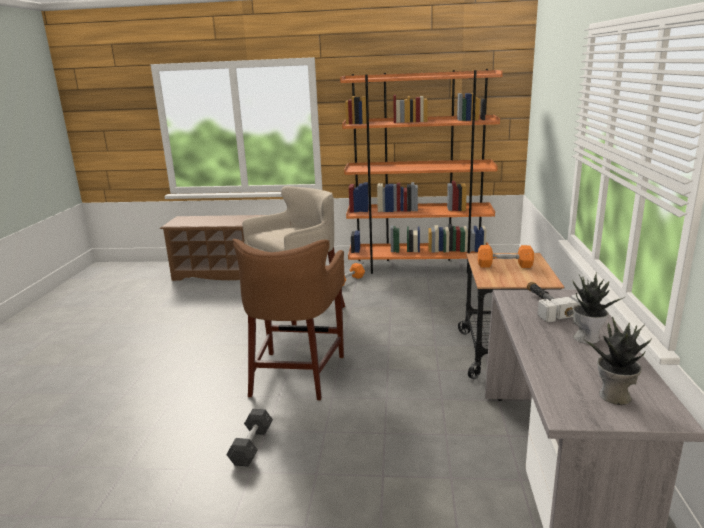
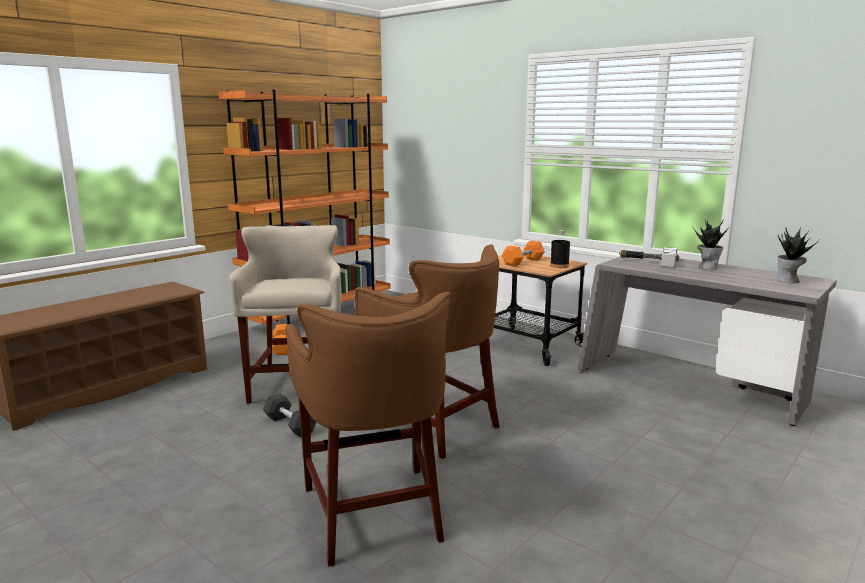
camera: 55 degrees left, 5 degrees down
(164, 401) = (374, 511): none -> brown stool
(251, 446) = (537, 480): grey dumbbell -> grey dumbbell (290, 425)
(520, 280) = (559, 266): none -> black bottle

